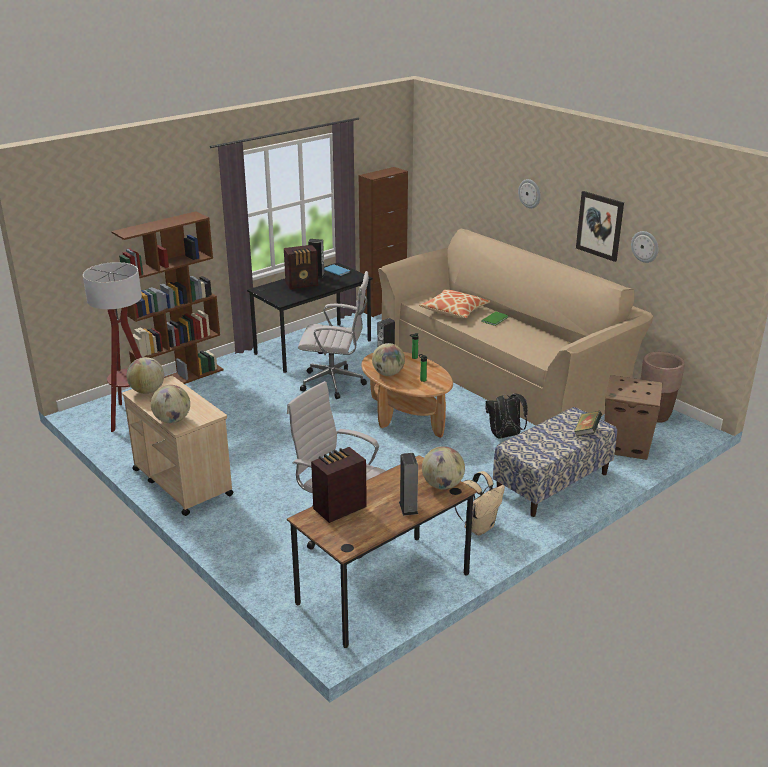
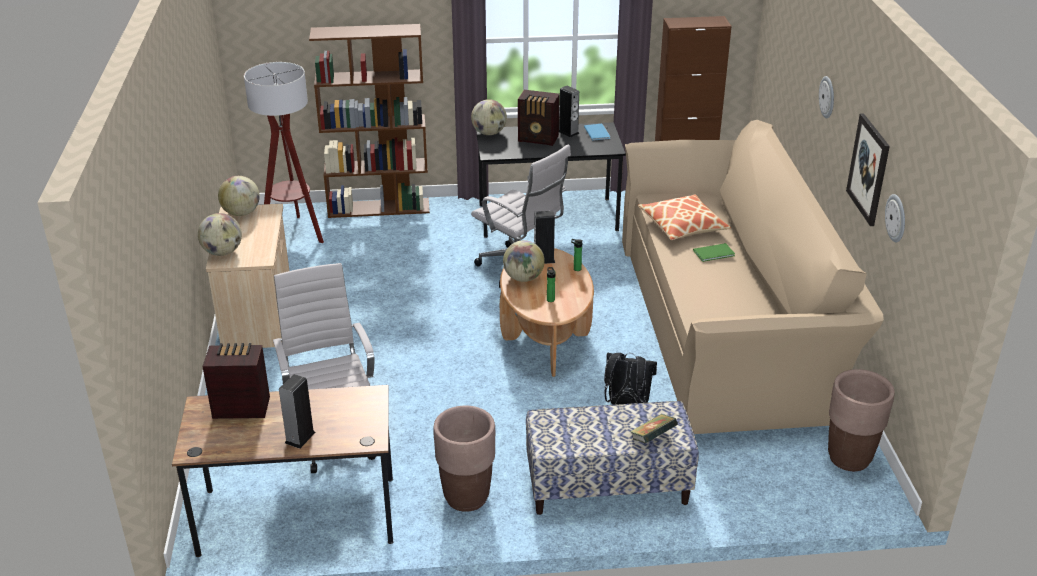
camera: 35 degrees right, 5 degrees up
(442, 485) = (363, 429): globe -> globe (489, 133)
(479, 527) = (466, 497): beige backpack -> brown planter
(627, 445) = (760, 480): cardboard box -> none

